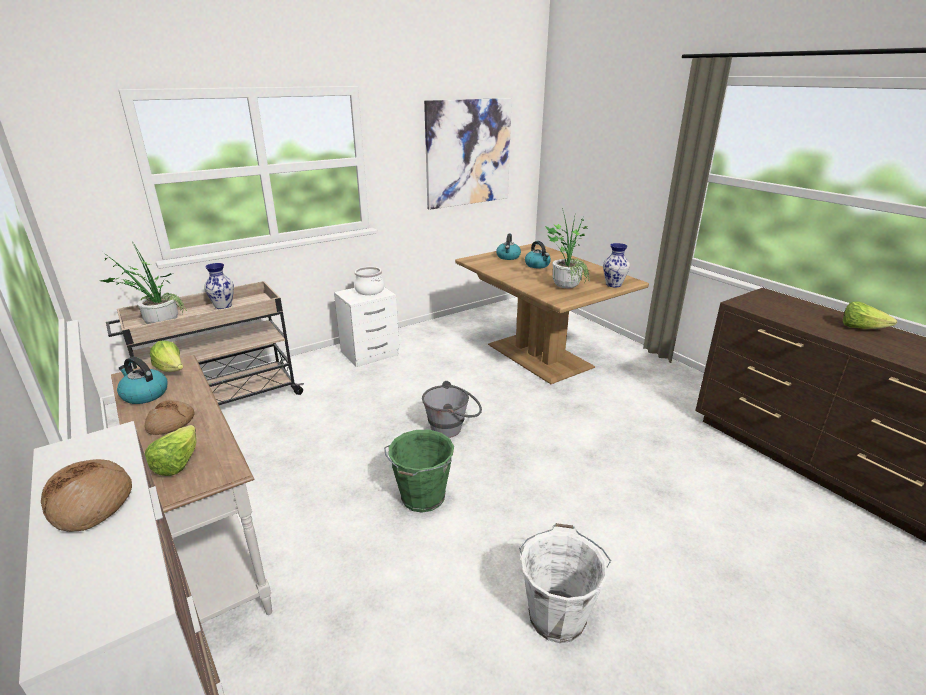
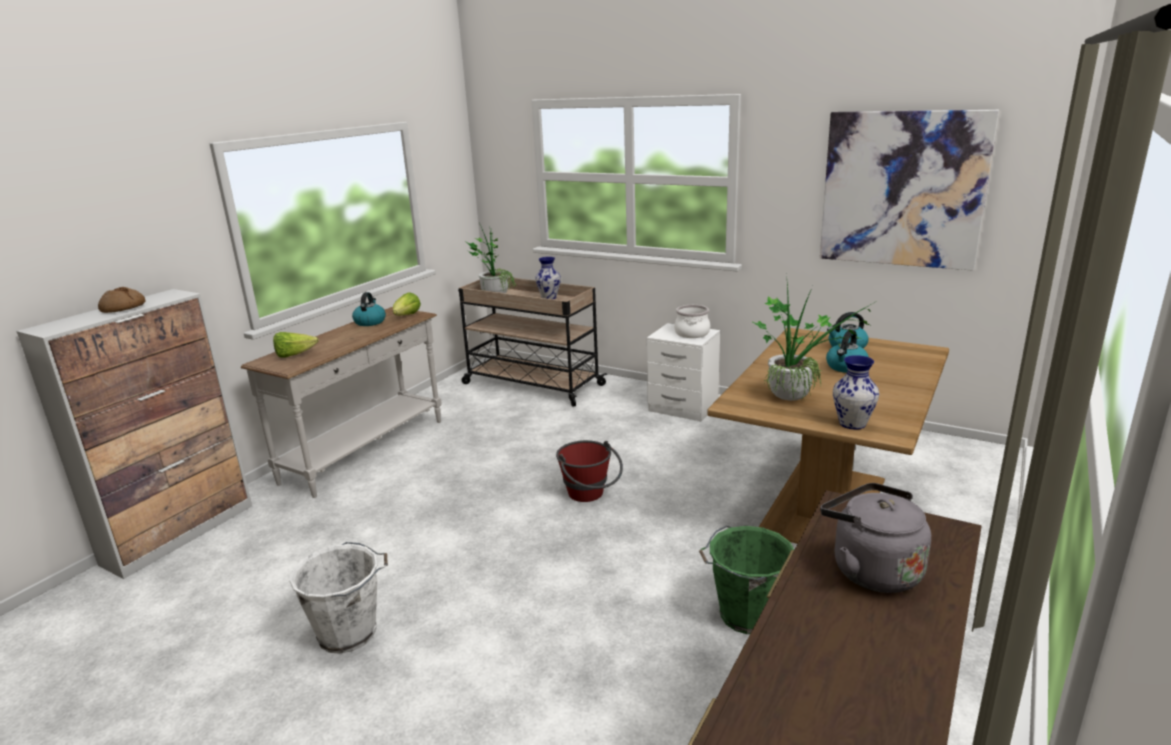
camera: 65 degrees right, 5 degrees down
(171, 424) = (338, 339): bread -> none
(422, 498) = (467, 515): green bucket -> green bucket (745, 615)
(452, 428) = (590, 496): grey bucket -> red bucket
(801, 314) = (871, 570): none -> grey kettle
(860, 328) = (880, 642): lettuce -> none

